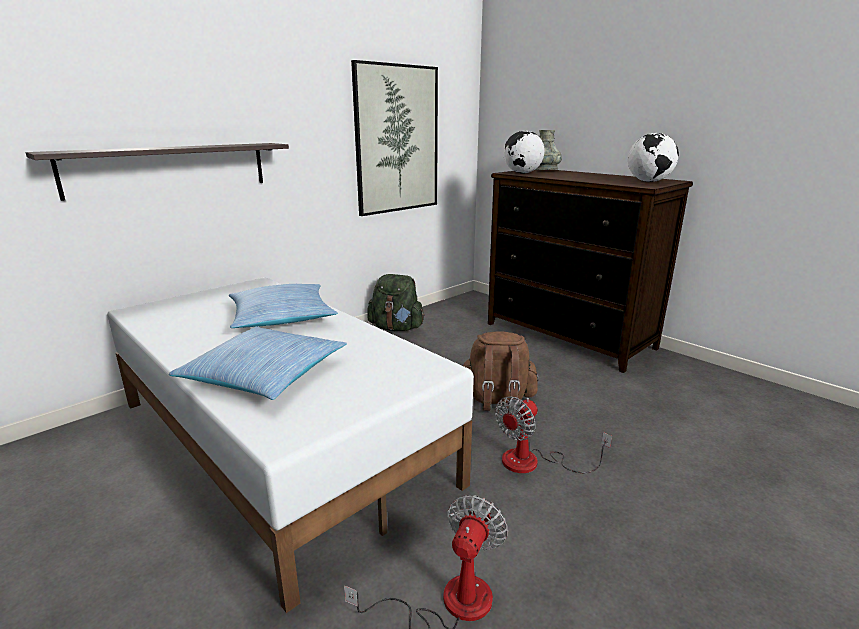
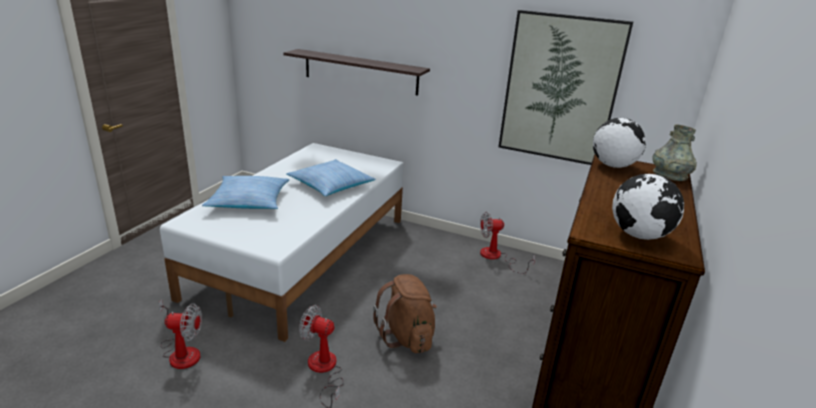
camera: 65 degrees right, 5 degrees up
(396, 328) = (496, 257): green backpack -> fan

